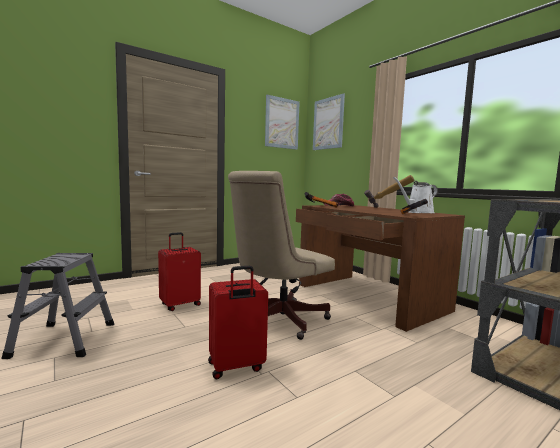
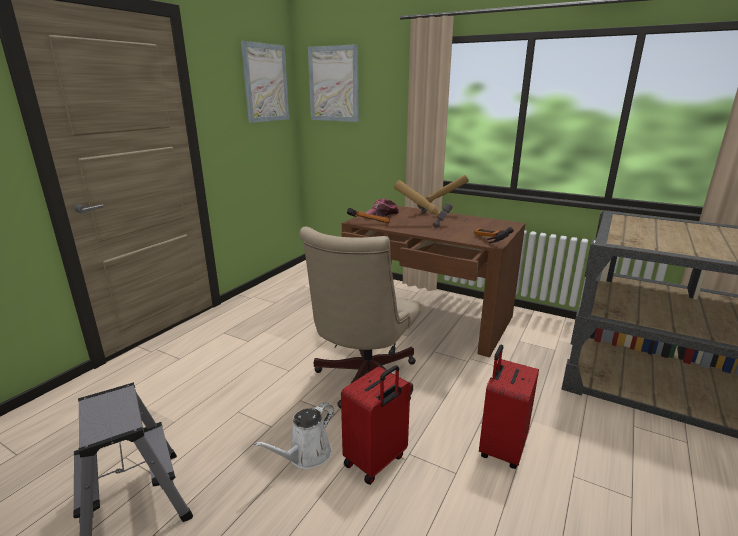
camera: 25 degrees left, 15 degrees up
(180, 305) = (231, 393): red suitcase -> red suitcase (501, 448)
(364, 209) = (422, 224): none -> hammer
(417, 212) = (480, 224): white watering can -> white watering can (306, 455)

